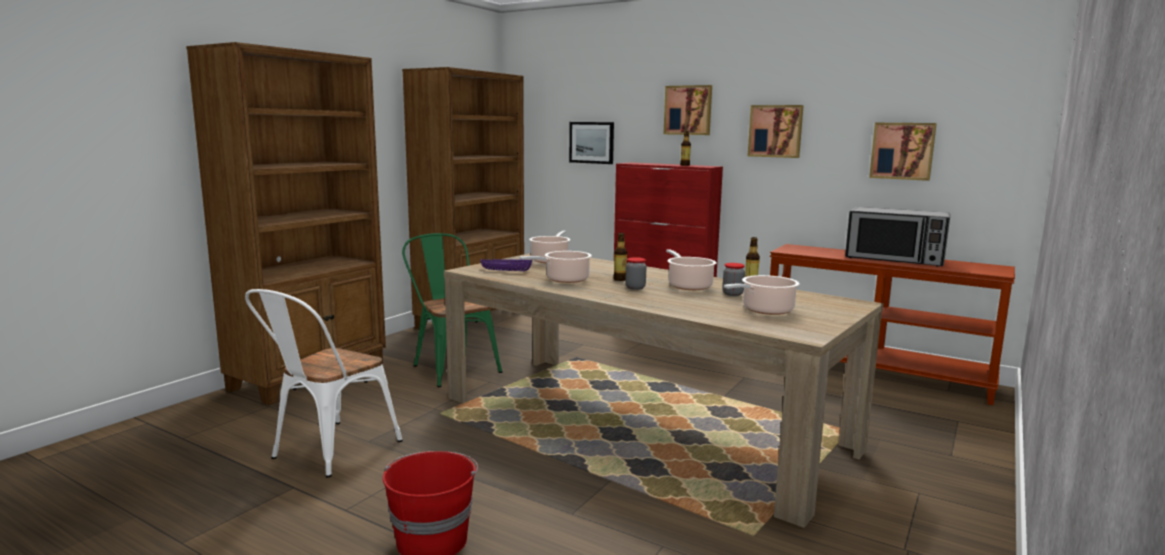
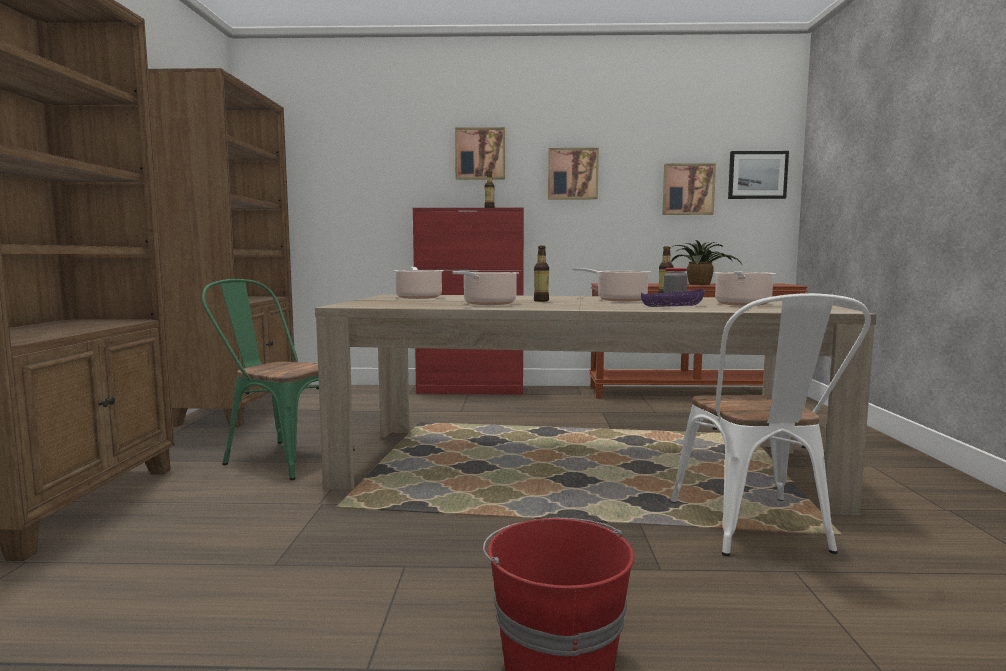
camera: 30 degrees left, 5 degrees down
(328, 452) = (226, 597): white chair -> white chair (756, 531)
(506, 270) = (395, 303): purple bowl -> purple bowl (672, 306)
(592, 142) = (366, 191): picture -> picture (757, 175)
(635, 287) = (578, 303): jar -> none
(894, 259) = (701, 284): microwave -> potted plant

